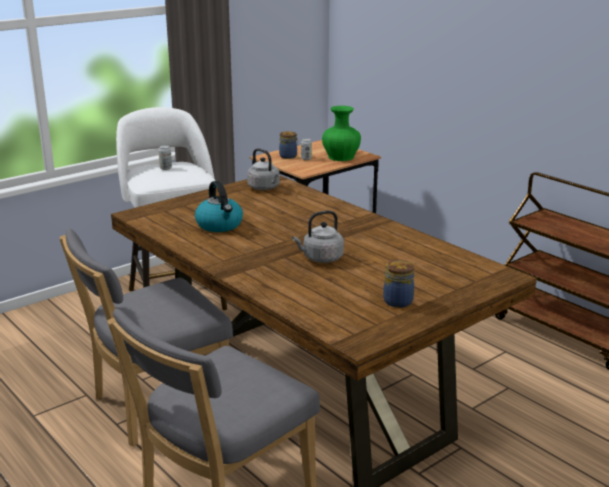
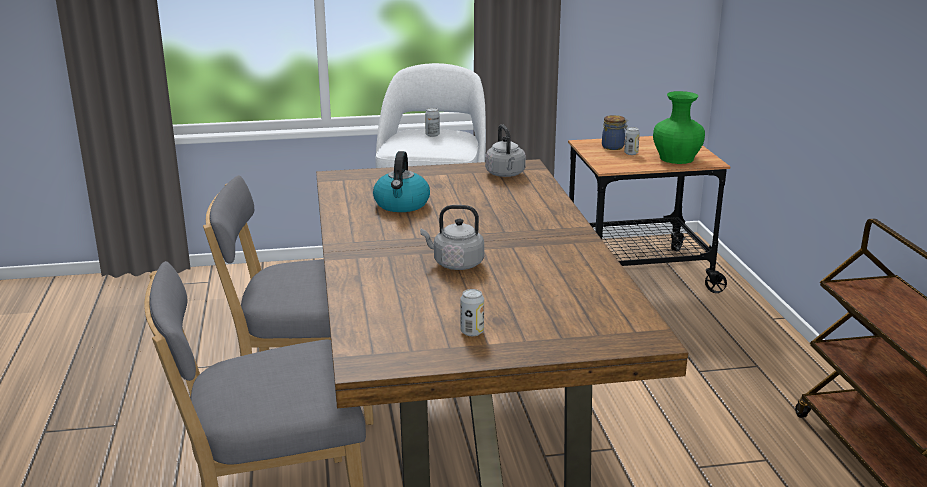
camera: 30 degrees right, 0 degrees up
(397, 301) = (472, 332): jar -> can

